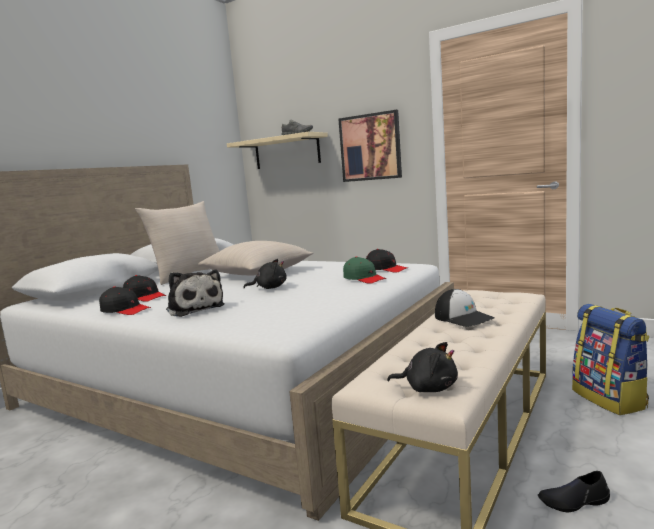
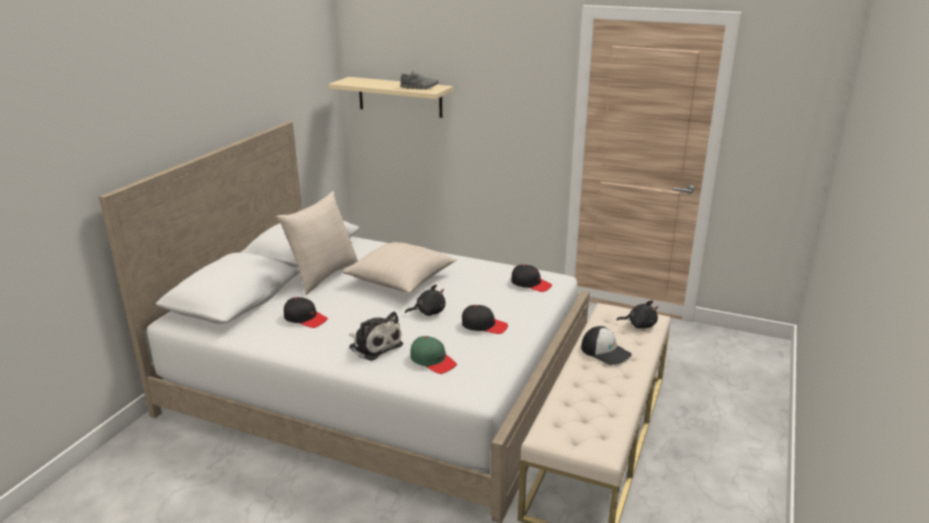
camera: 10 degrees left, 15 degrees up
(125, 310) = (303, 343): black cap -> black cap (484, 325)
(364, 279) = (515, 302): green cap -> green cap (433, 361)
(370, 147) = (503, 113): picture -> none
(428, 388) = (591, 439): black plush toy -> black plush toy (639, 325)
(573, 501) = (677, 501): black shoe -> none
(610, 399) = (711, 407): backpack -> none

